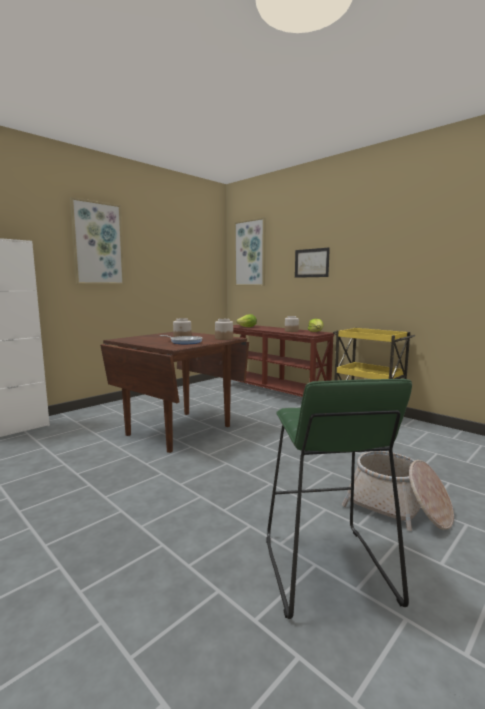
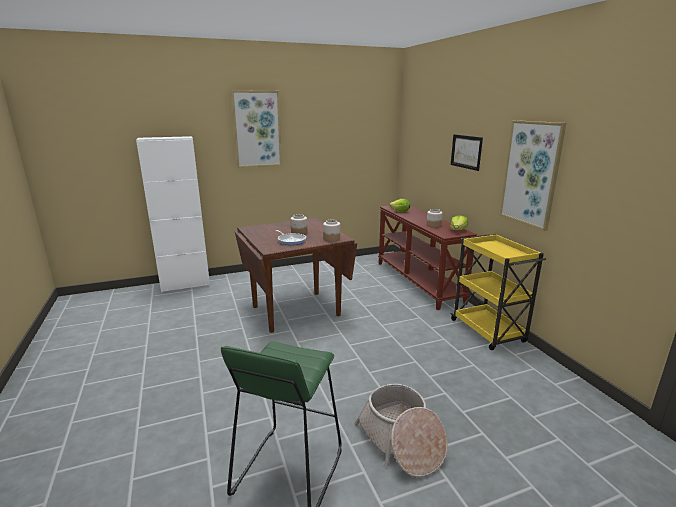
camera: 25 degrees right, 10 degrees up
(250, 253) = (417, 129): picture -> picture (531, 173)

